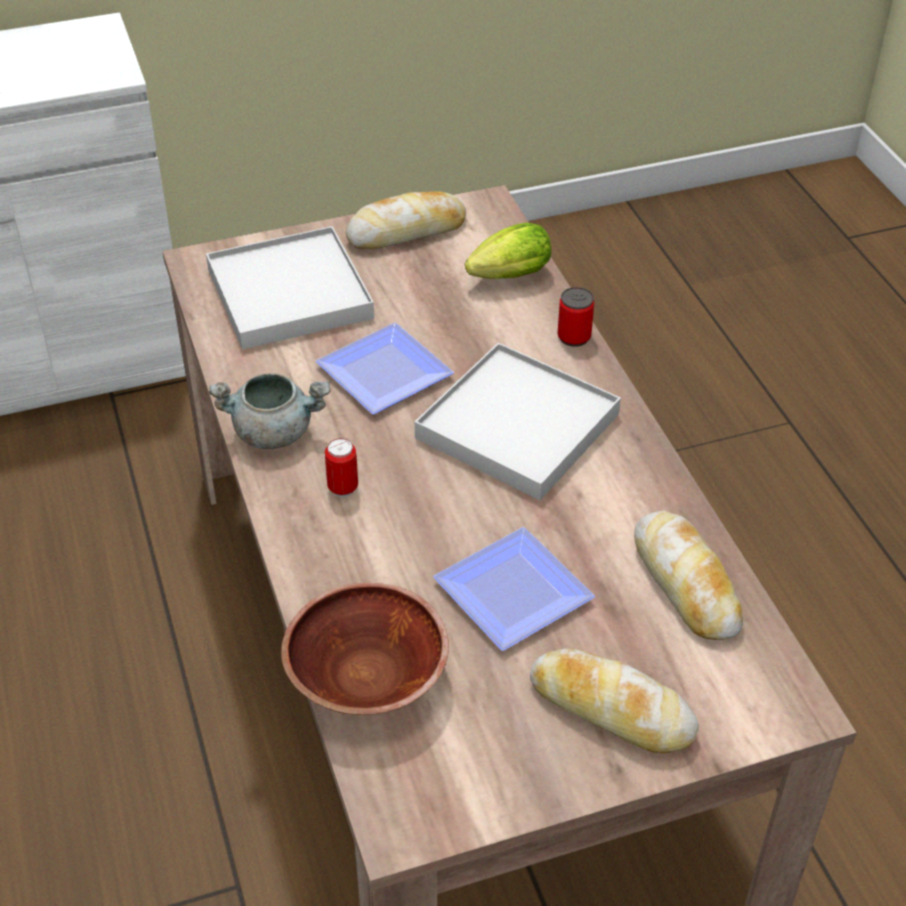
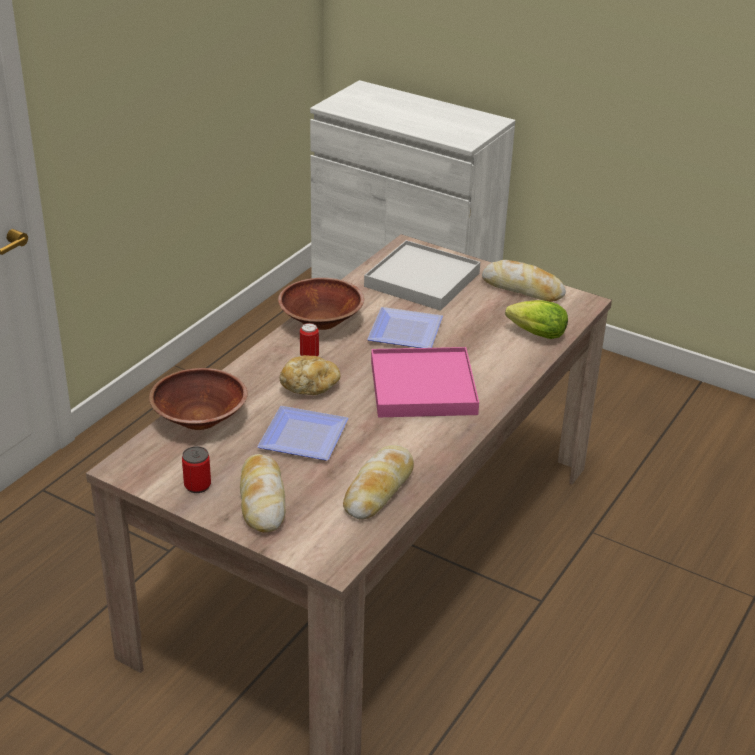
camera: 50 degrees right, 10 degrees down
(274, 431) = (321, 321): grey cooking pot -> brown bowl
(409, 525) = (309, 386): none -> bread
(517, 426) = (423, 387): white tray -> pink tray
(574, 337) = (519, 375): can -> can (197, 485)

